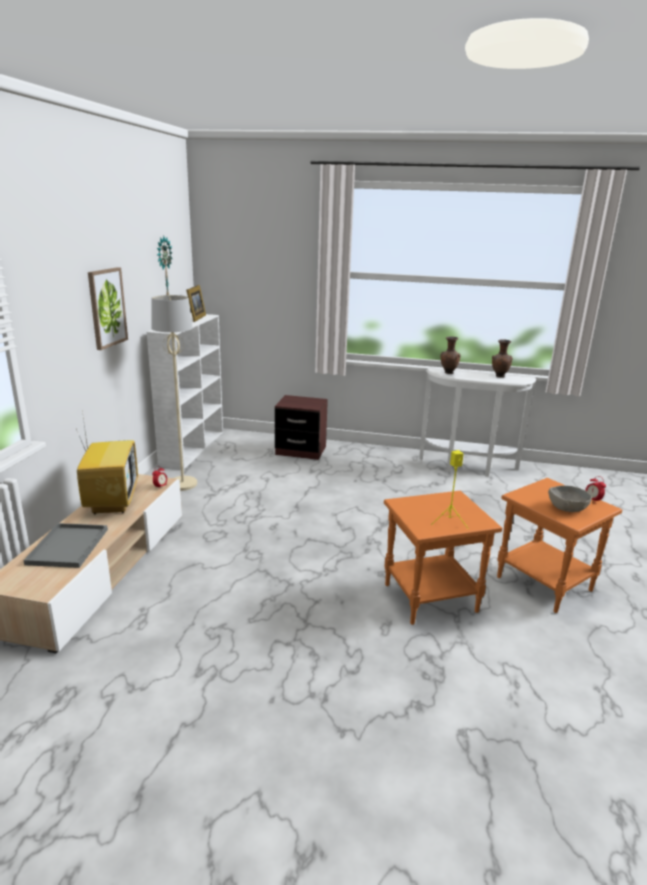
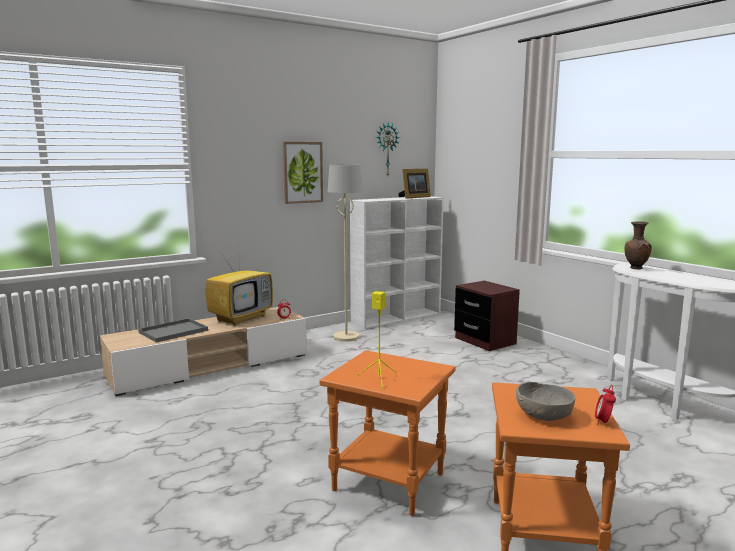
camera: 45 degrees right, 10 degrees down
(499, 376) = (704, 279): brown vase -> none

